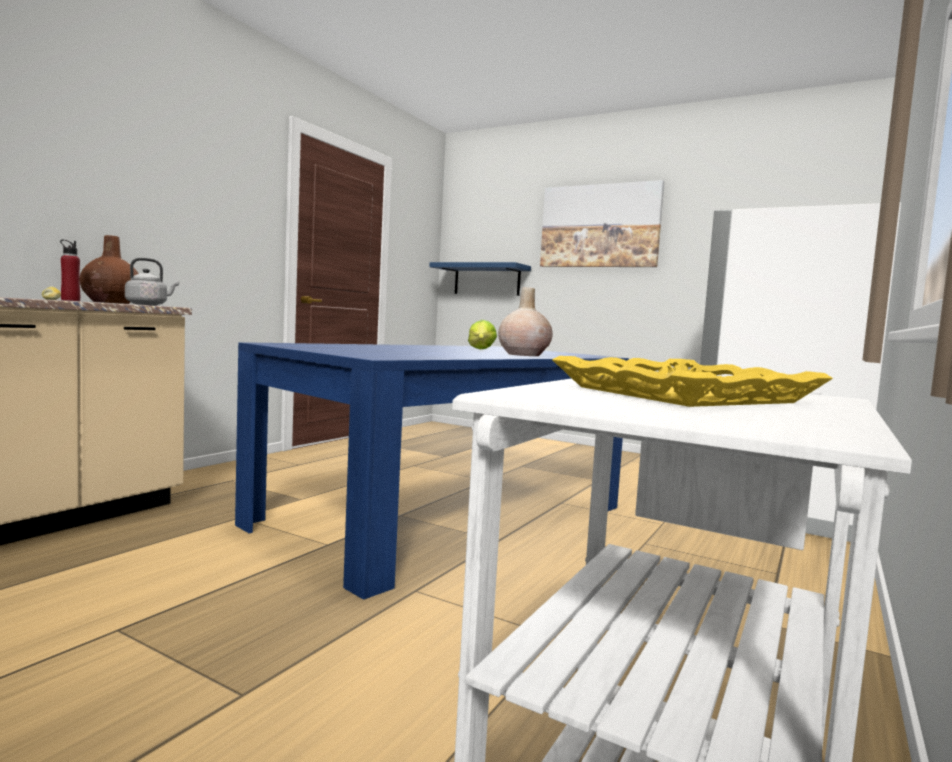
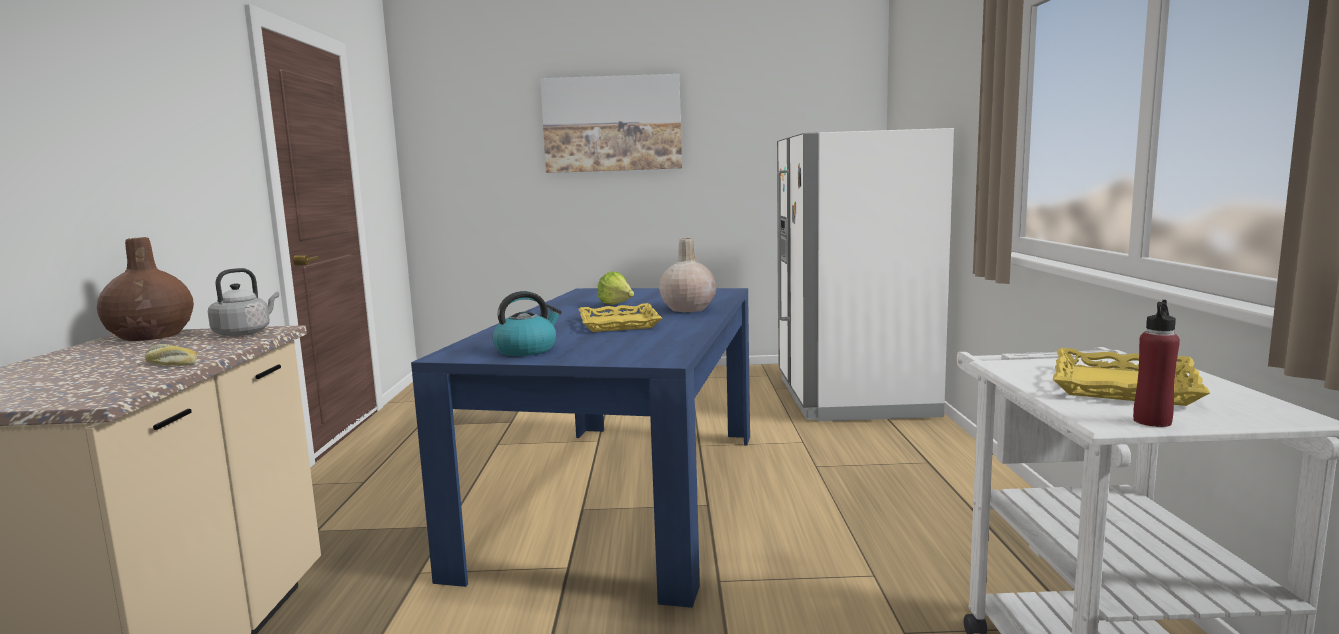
camera: 30 degrees left, 5 degrees up
(70, 300) = (130, 351): red bottle -> red bottle (1152, 421)
(321, 347) = (526, 350): none -> kettle
(438, 351) = (619, 324): none -> yellow tray
(487, 280) = (474, 192): blue shelf -> none

